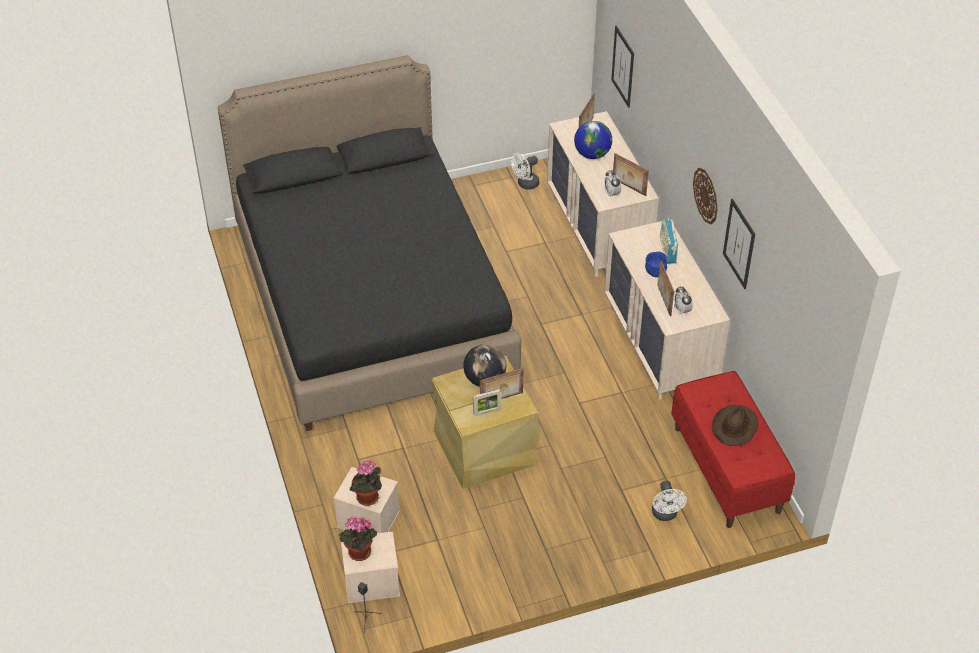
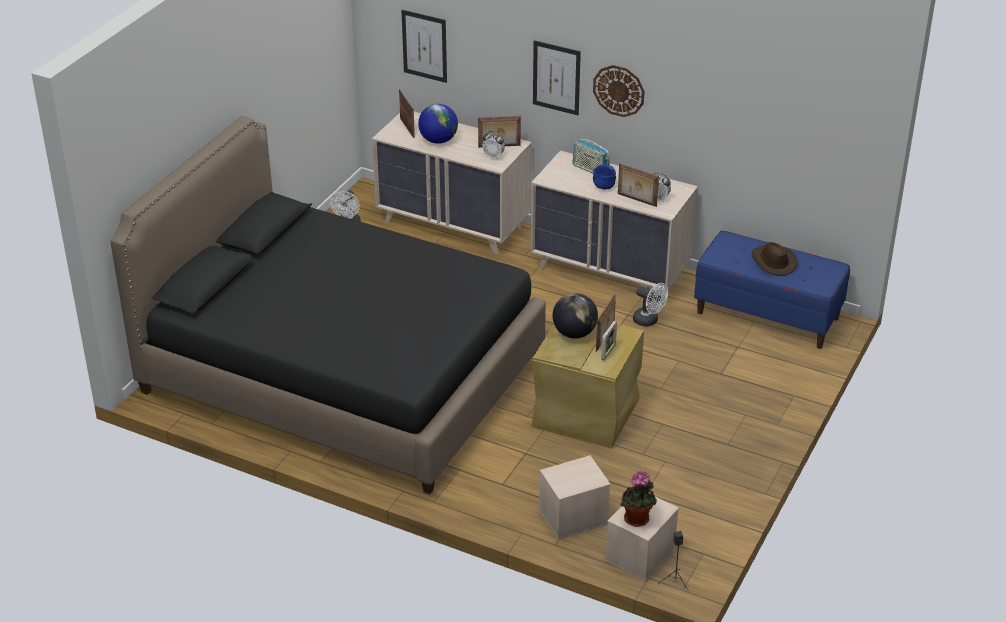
camera: 45 degrees left, 10 degrees down
(368, 499) = (587, 481): potted plant -> none
(665, 515) = (771, 368): white fan -> white fan (649, 321)
(727, 469) = (768, 315): red bench -> blue bench
(739, 243) = (691, 104): picture -> picture (556, 77)

